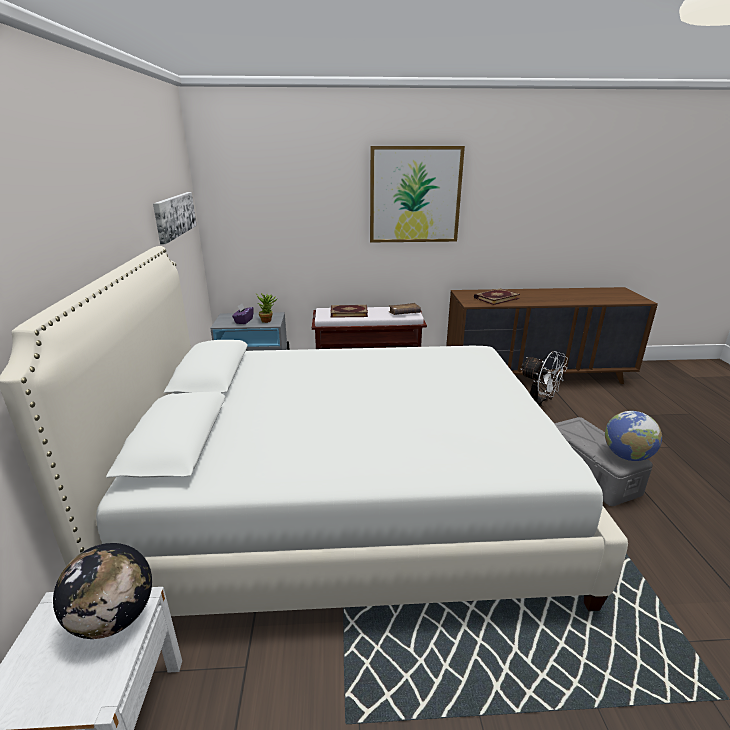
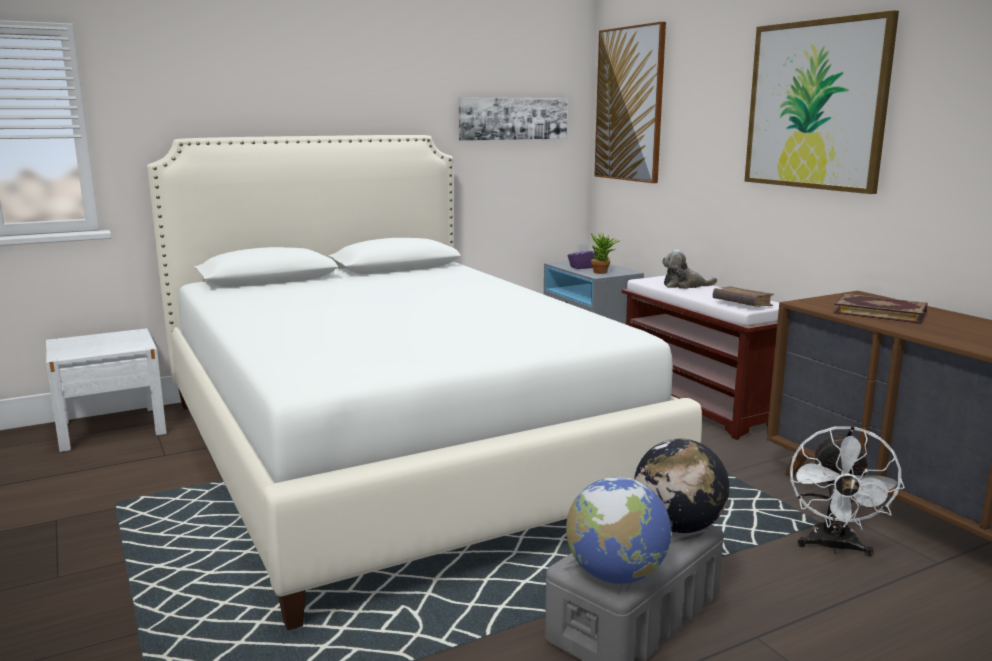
camera: 65 degrees right, 10 degrees down
(114, 618) = (125, 345): globe -> globe (678, 527)
(244, 194) = (630, 104): none -> picture
(349, 312) = (684, 285): book -> plush toy

